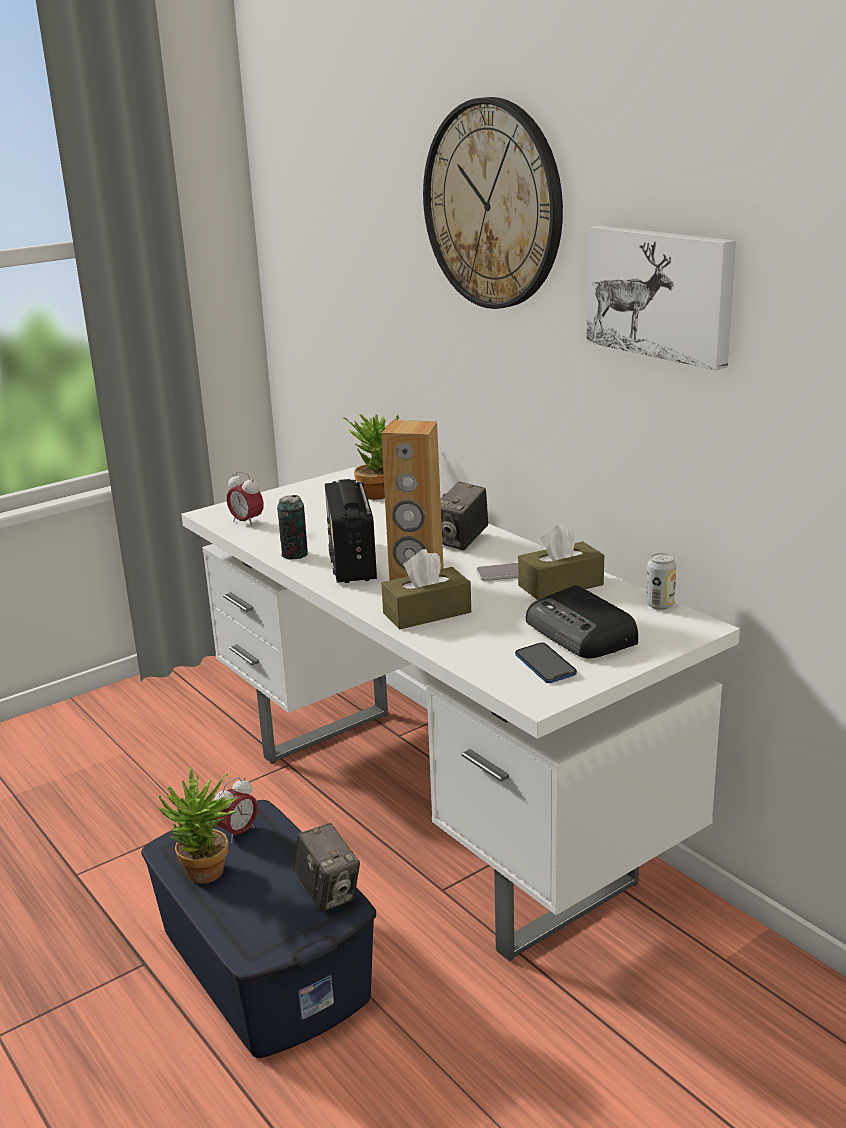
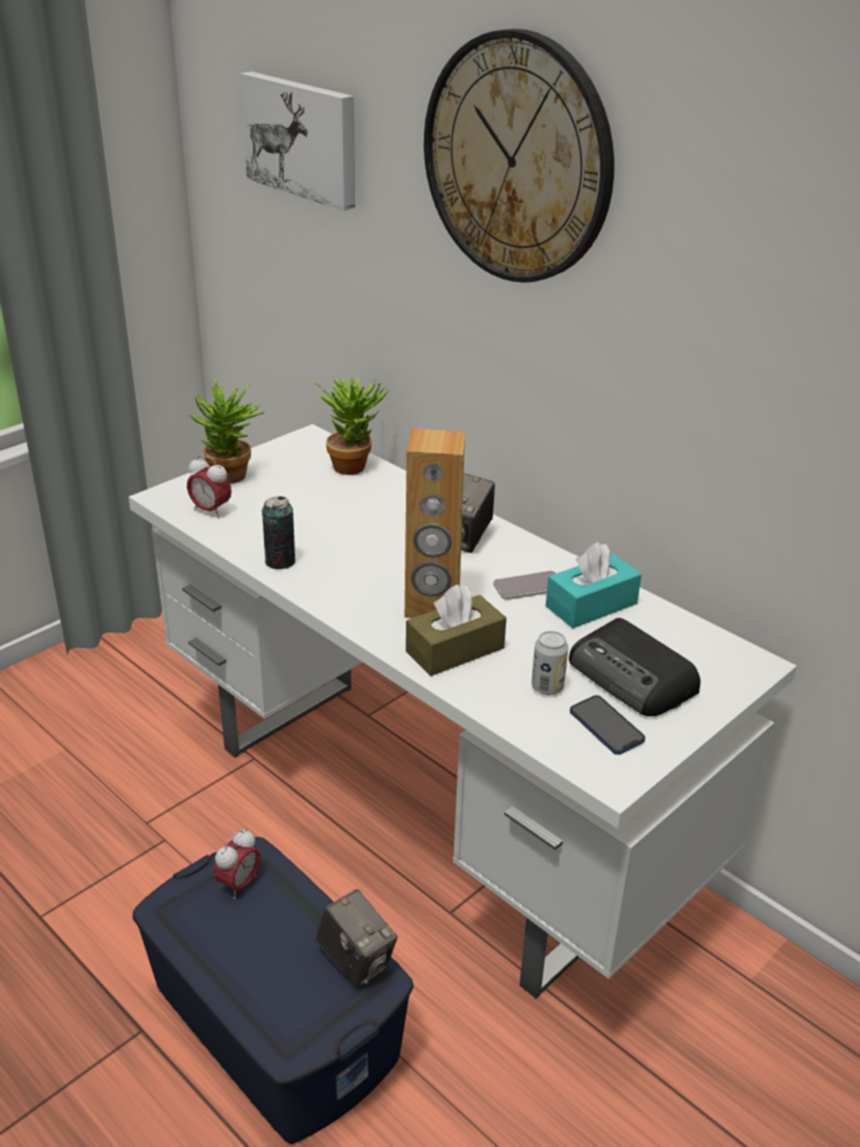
camera: 10 degrees left, 10 degrees up
(206, 877) = (215, 948): potted plant -> potted plant (231, 479)
(352, 562) = (349, 573): radio -> none
(560, 585) = (591, 605): brown tissue box -> turquoise tissue box
(659, 605) = (705, 633): can -> can (547, 687)
(661, 293) = (737, 298): picture -> picture (303, 138)

